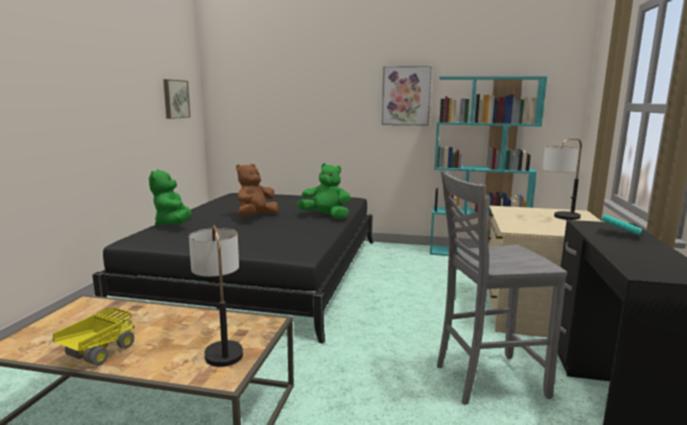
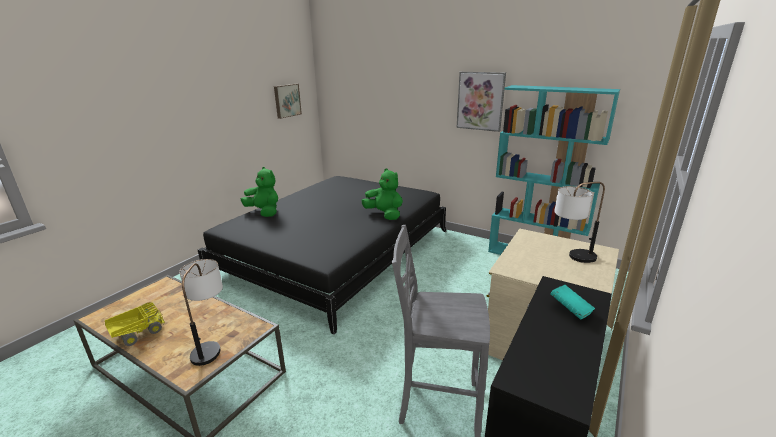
camera: 20 degrees right, 10 degrees up
(174, 224) = (264, 212): green plush toy -> green plush toy turned 120 degrees clockwise
(256, 217) = (327, 210): brown plush toy -> none

